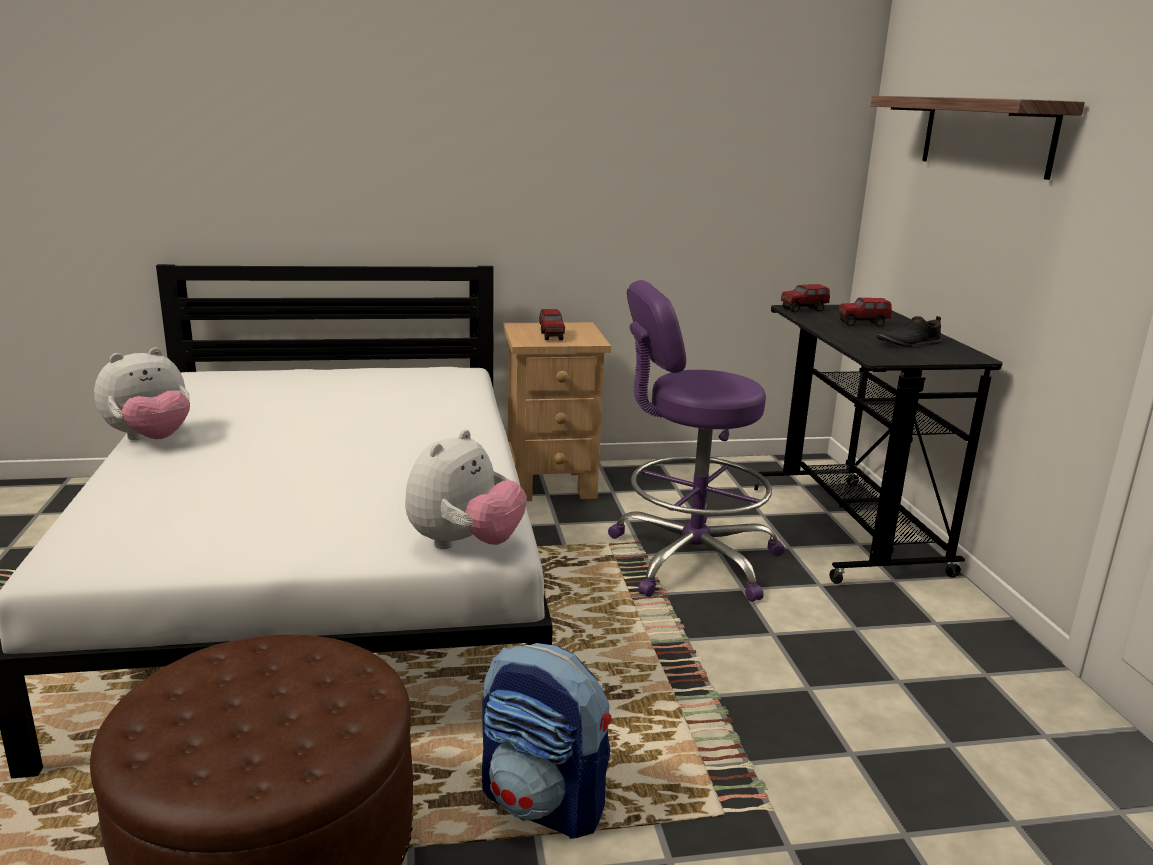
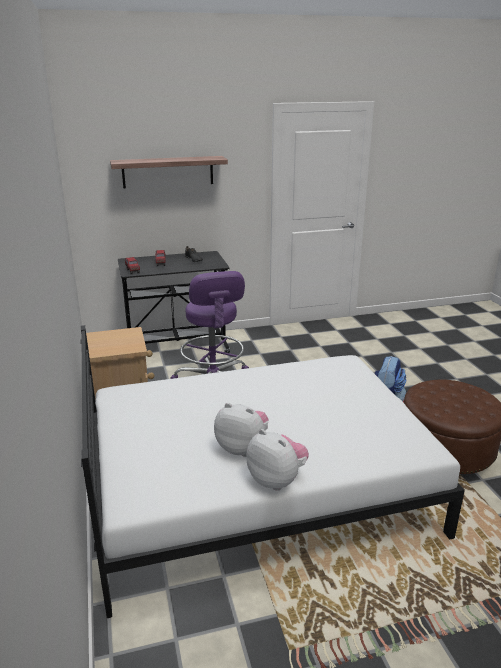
camera: 95 degrees left, 5 degrees up
(464, 544) = (351, 366): plush toy -> plush toy (242, 448)
(551, 336) = (121, 342): toy truck -> none

